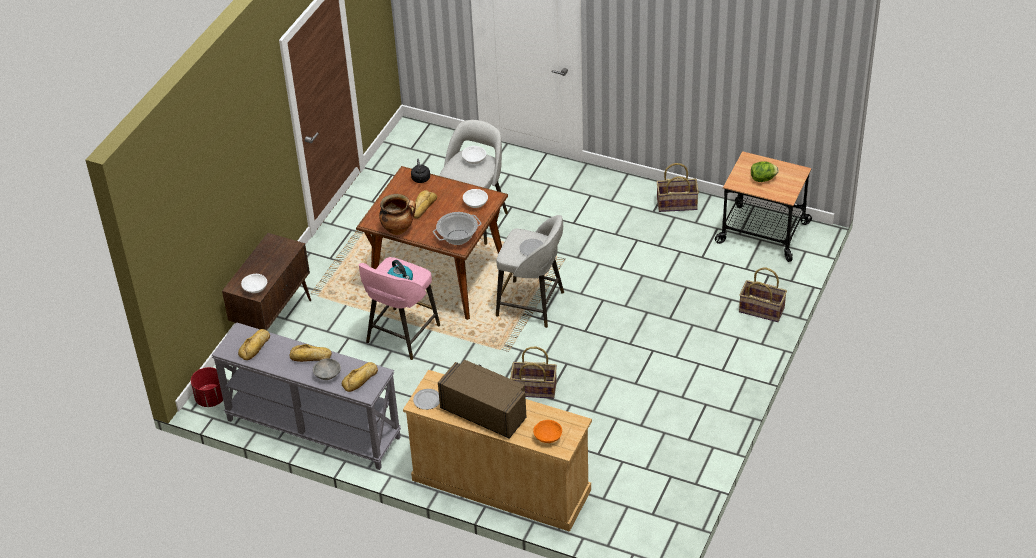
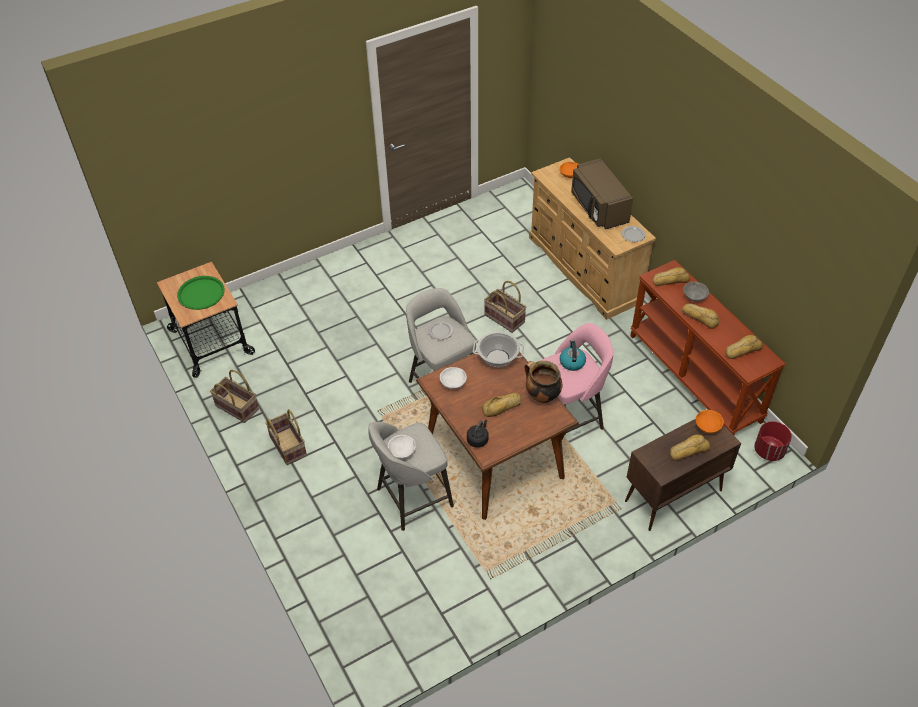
camera: 145 degrees left, 5 degrees up
(255, 289) = (708, 426): white bowl -> orange bowl
(261, 265) = (688, 450): none -> bread
(312, 429) = (695, 377): grey console table -> brown console table
(762, 309) = (290, 286): basket -> basket (287, 446)
(763, 179) = (201, 293): lettuce -> green tray

